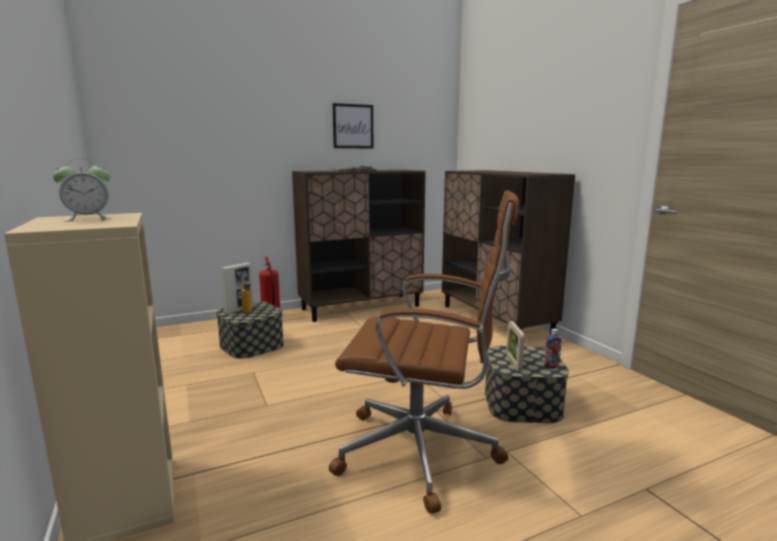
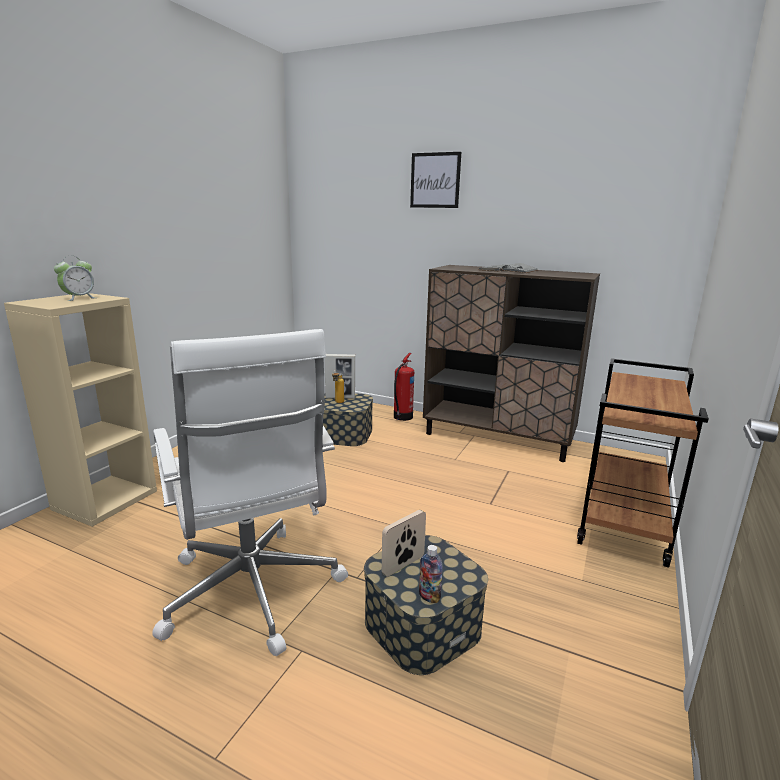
camera: 50 degrees right, 5 degrees up
(88, 219) = (79, 298): alarm clock -> alarm clock turned 75 degrees counterclockwise
(353, 126) = (532, 212): picture -> picture (435, 180)
(422, 452) = (252, 593): brown office chair -> white office chair
(495, 320) = (625, 523): brown cabinet -> brown cart

